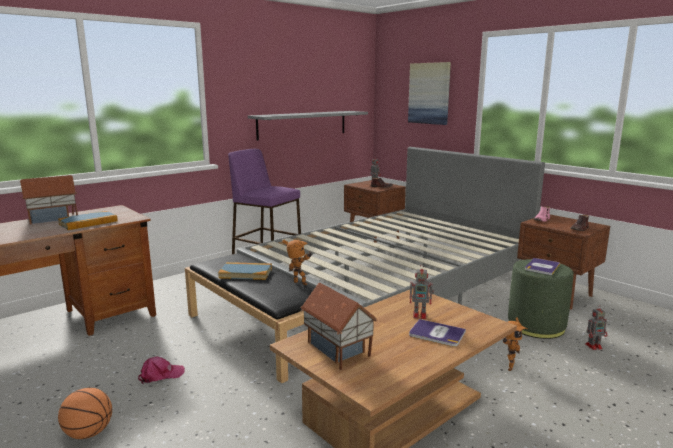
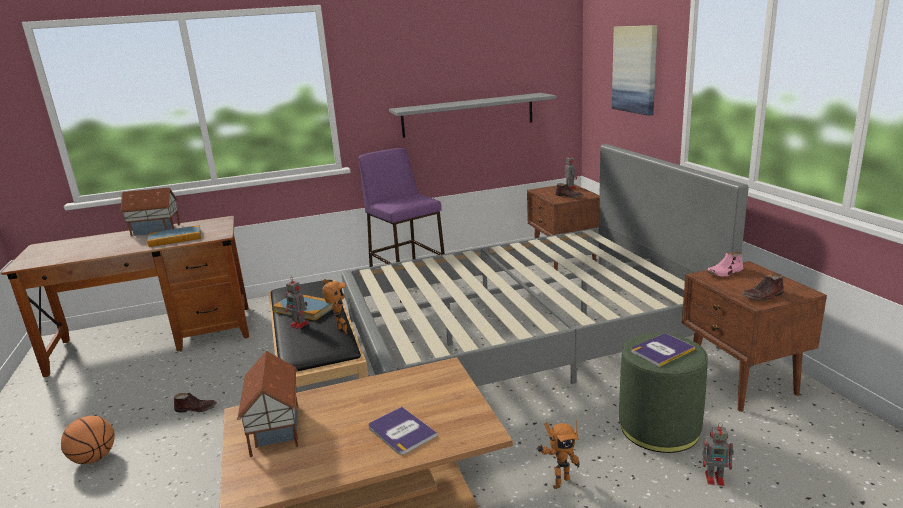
camera: 25 degrees right, 5 degrees up
(161, 375) = (196, 408): pink cap -> brown shoe
(420, 315) = (414, 400): toy robot -> toy robot (300, 325)

